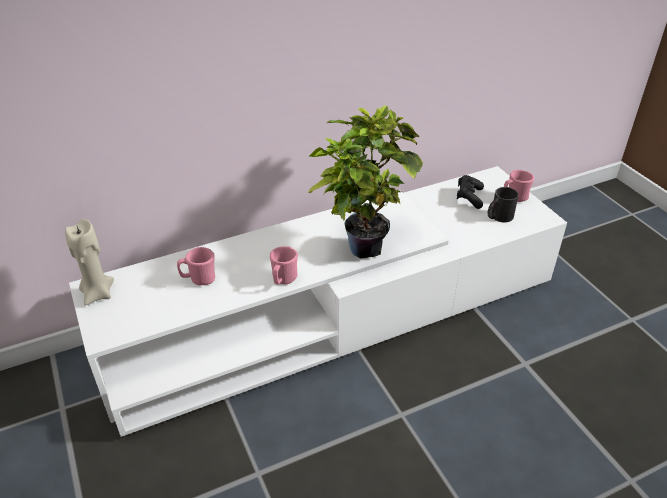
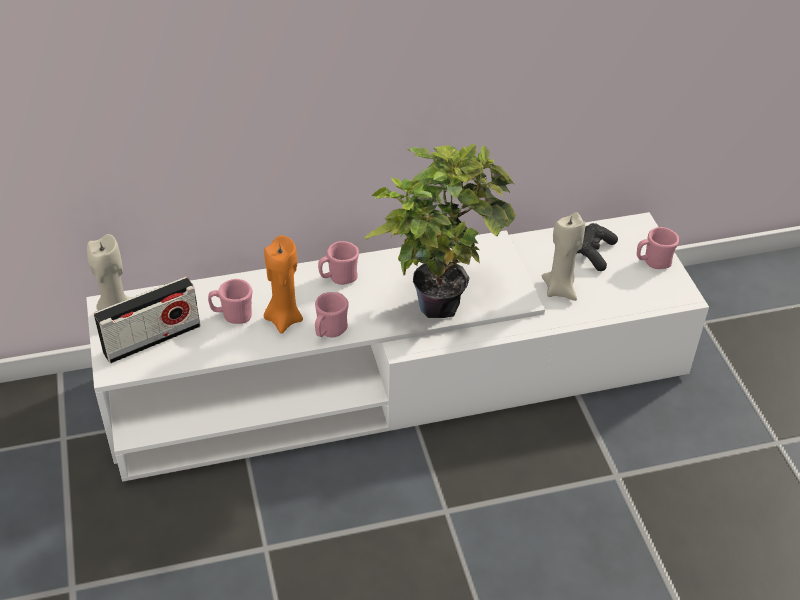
camera: 10 degrees right, 5 degrees up
(132, 307) = (152, 339): none -> radio
(242, 276) = (284, 319): none -> orange candle
(280, 239) = (339, 278): none -> pink mug
(453, 225) = (560, 289): none -> beige candle
(498, 217) = (622, 286): black mug -> none

